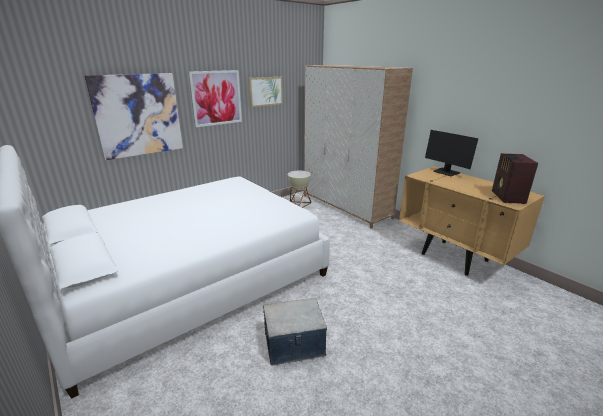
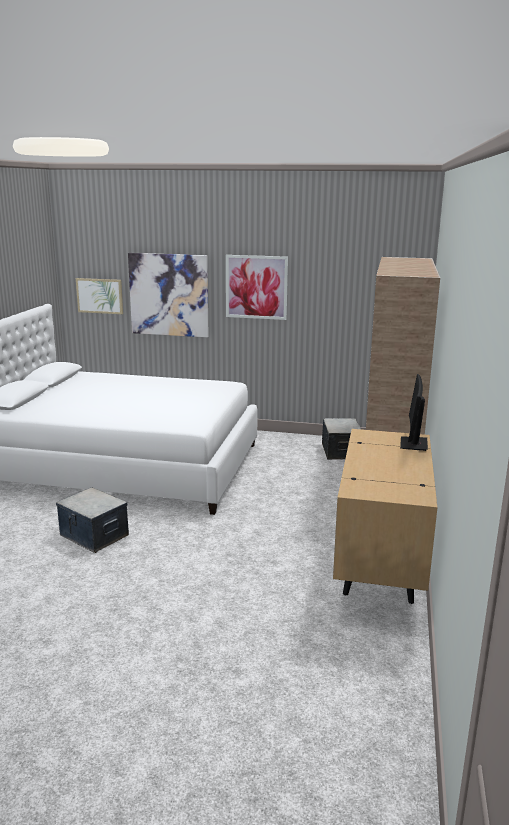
camera: 50 degrees right, 5 degrees down
(265, 91) = (327, 286): picture -> picture (100, 296)
(299, 204) = (341, 451): planter -> storage box
(507, 197) = (376, 486): radio -> none

